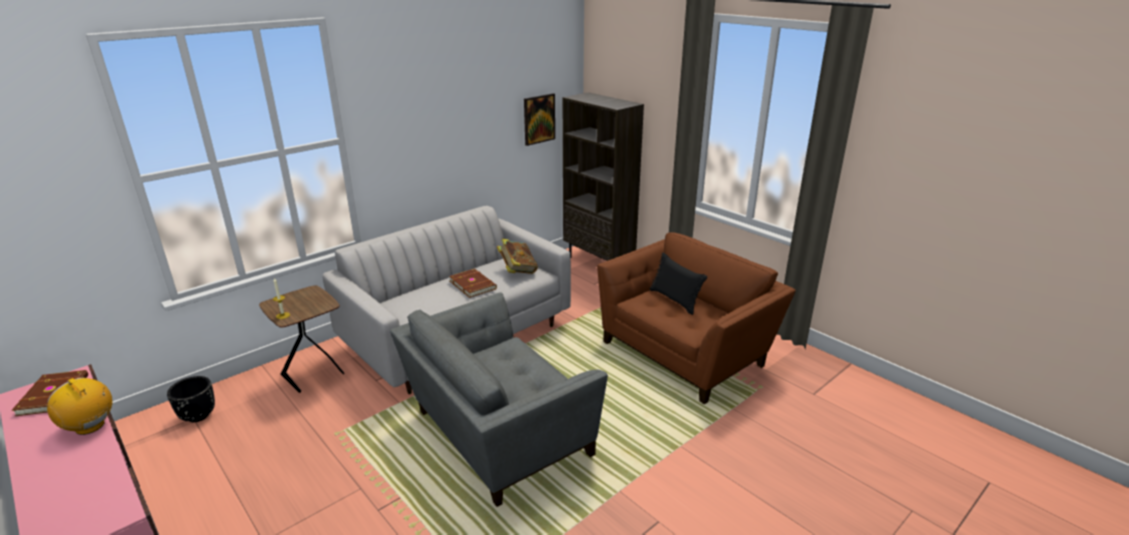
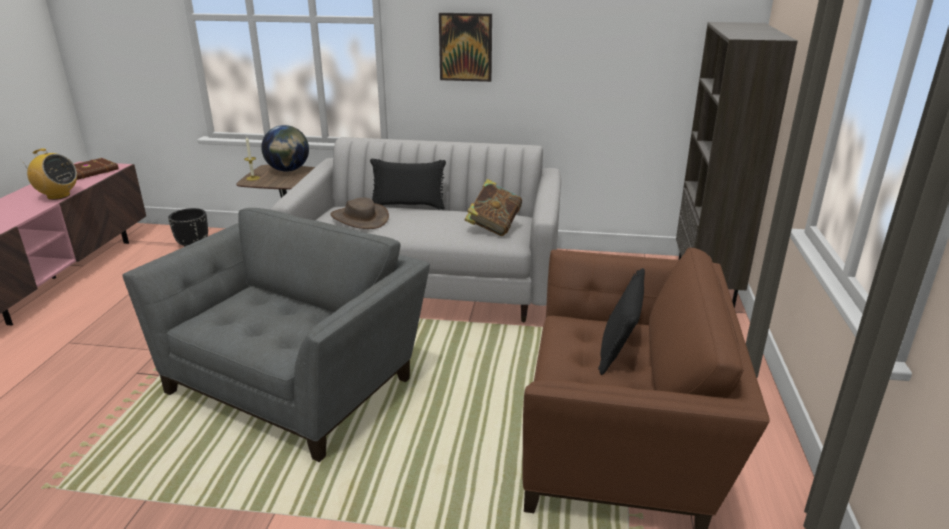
camera: 50 degrees right, 0 degrees up
(90, 426) = (58, 196): radio -> radio turned 120 degrees clockwise
(297, 297) = (288, 170): none -> globe
(427, 304) = (360, 218): none -> brown hat
(431, 283) = (408, 206): none -> black pillow
(473, 284) = (428, 220): brown book -> none
(497, 435) = (296, 381): grey armchair -> grey armchair turned 105 degrees clockwise
(539, 119) = (668, 50): picture -> picture (465, 47)

